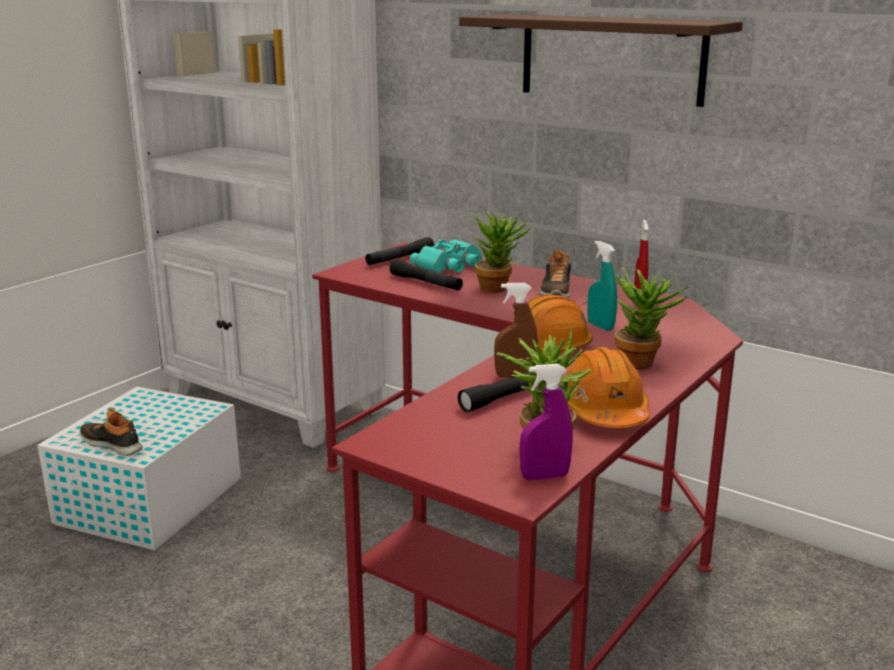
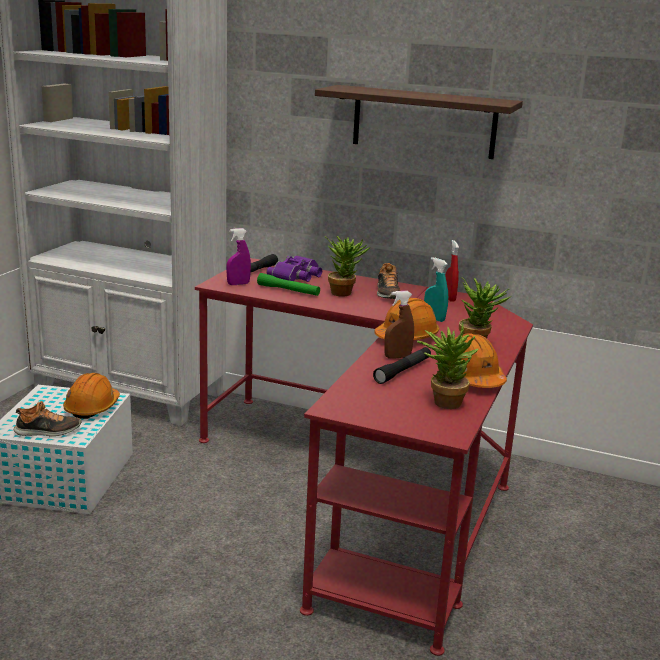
camera: 15 degrees left, 0 degrees up
(112, 444) = (48, 431): shoe -> shoe turned 150 degrees clockwise
(180, 418) = (92, 407): none -> orange hard hat
(426, 283) = (288, 290): black flashlight -> green flashlight
(450, 265) = (297, 275): turquoise binoculars -> purple binoculars
(544, 477) = (458, 422): purple spray bottle -> purple spray bottle (238, 284)

